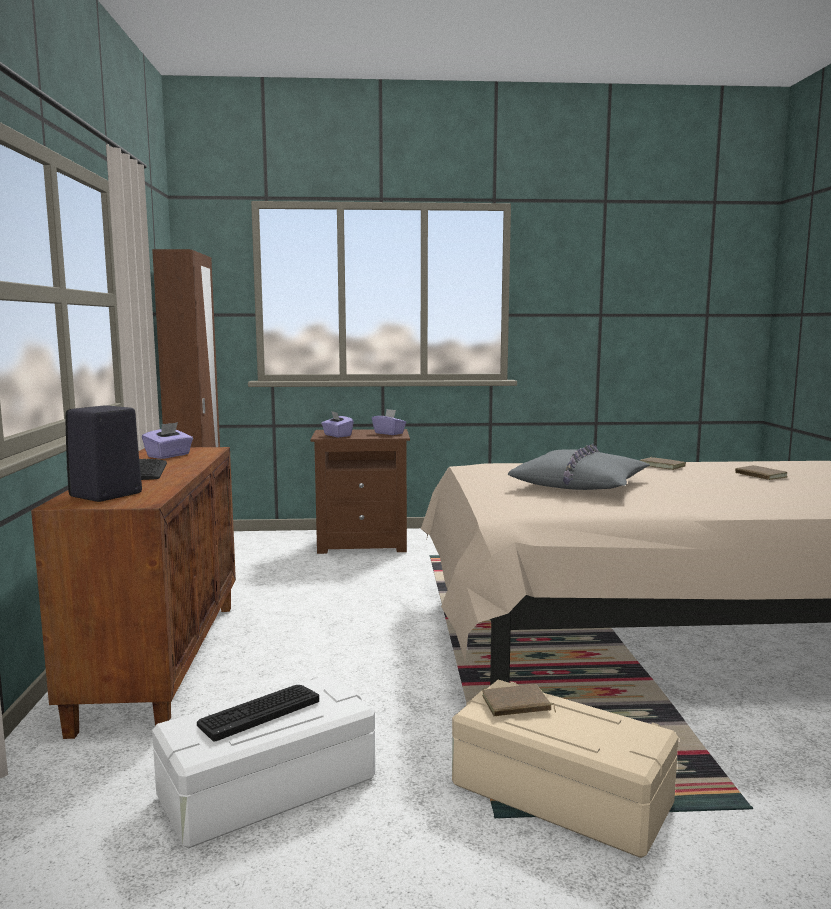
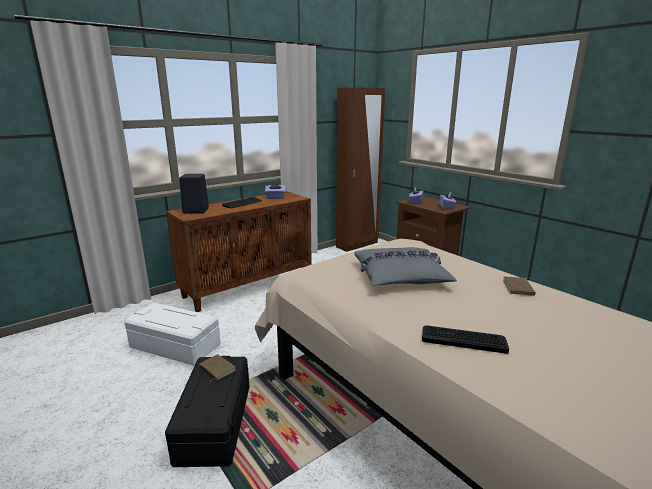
camera: 55 degrees right, 10 degrees up
(259, 712) = (171, 315): keyboard -> keyboard (463, 339)
(558, 795) = (214, 422): beige storage box -> black storage box
(759, 475) = (563, 330): brown book -> none

